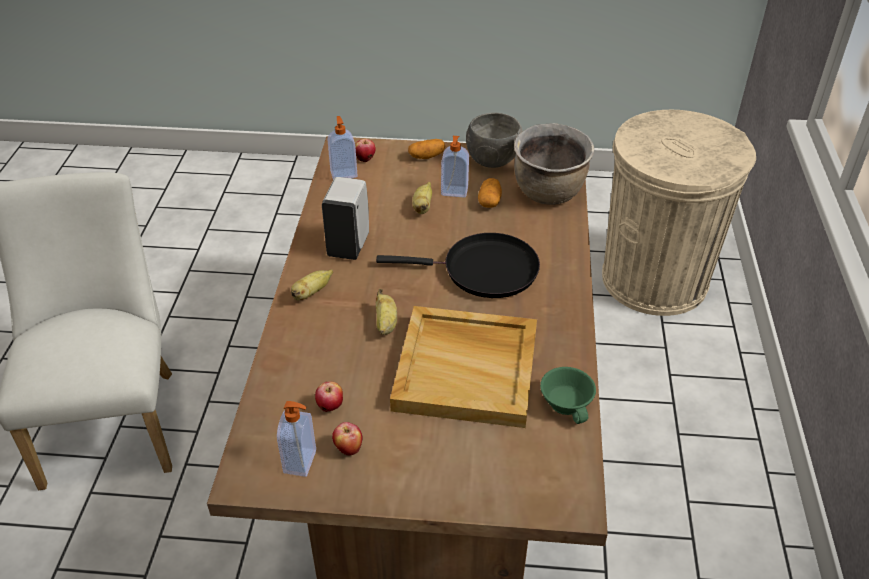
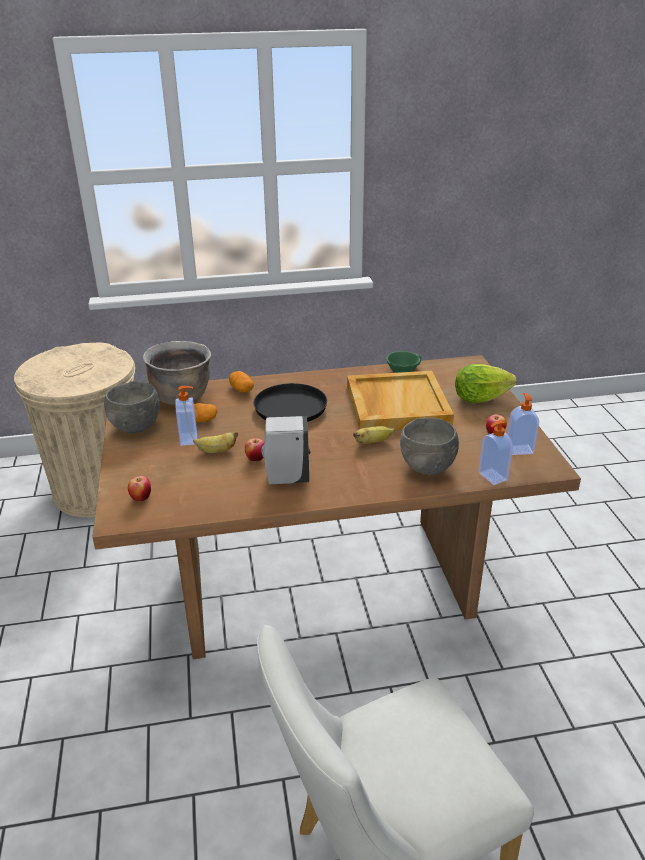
camera: 105 degrees left, 10 degrees down
(310, 356) = (426, 467): none -> grey bowl
(311, 293) = (357, 484): banana -> none
(330, 407) = (467, 448): apple -> apple (256, 459)
(343, 174) = (170, 506): soap dispenser -> soap dispenser (492, 477)
(426, 156) = (131, 462): potato -> potato (241, 389)
(452, 470) = (480, 398): none -> lettuce

